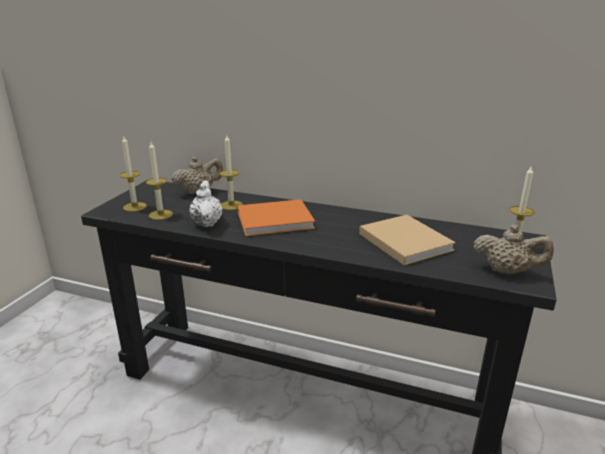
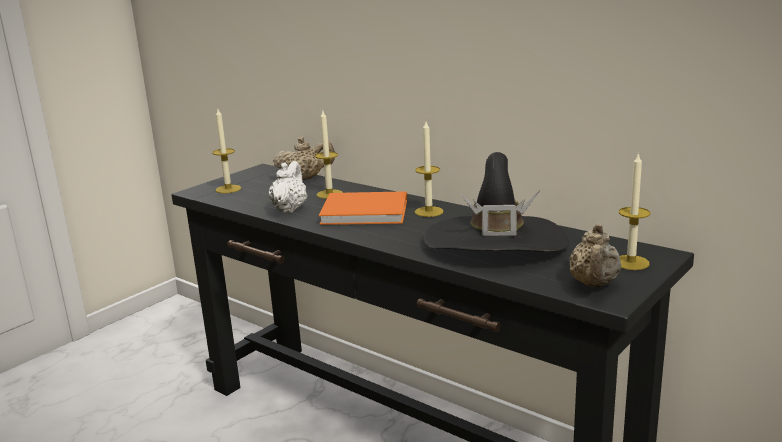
camera: 20 degrees right, 5 degrees down
(160, 215) = (248, 198): candle -> candle (429, 212)
(403, 240) = (495, 243): beige book -> black hat
(507, 271) = (594, 284): beige teapot -> beige teapot turned 60 degrees clockwise

